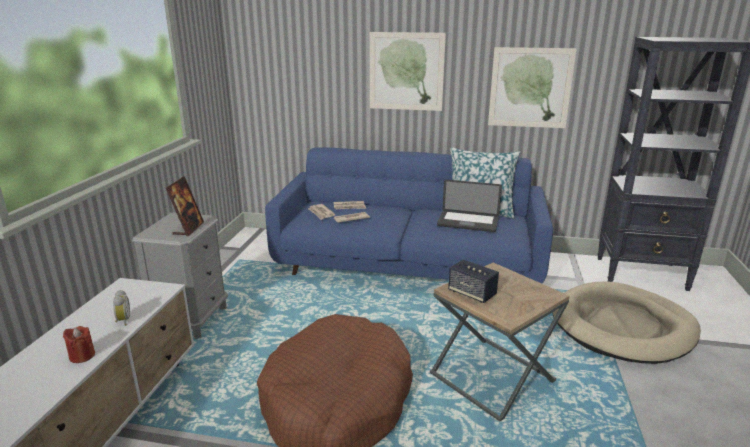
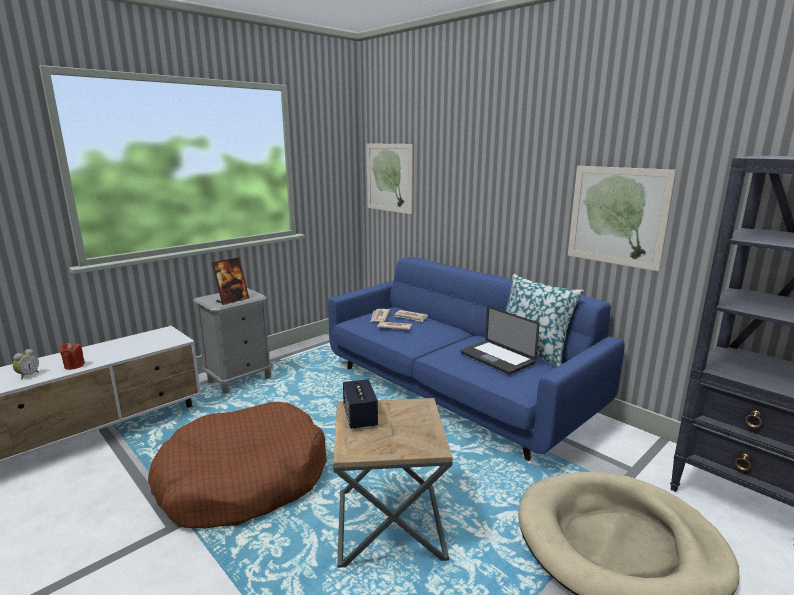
camera: 35 degrees right, 5 degrees down
(122, 321) = (125, 352): alarm clock -> alarm clock (27, 375)
(406, 71) = (491, 189): picture -> picture (389, 177)

